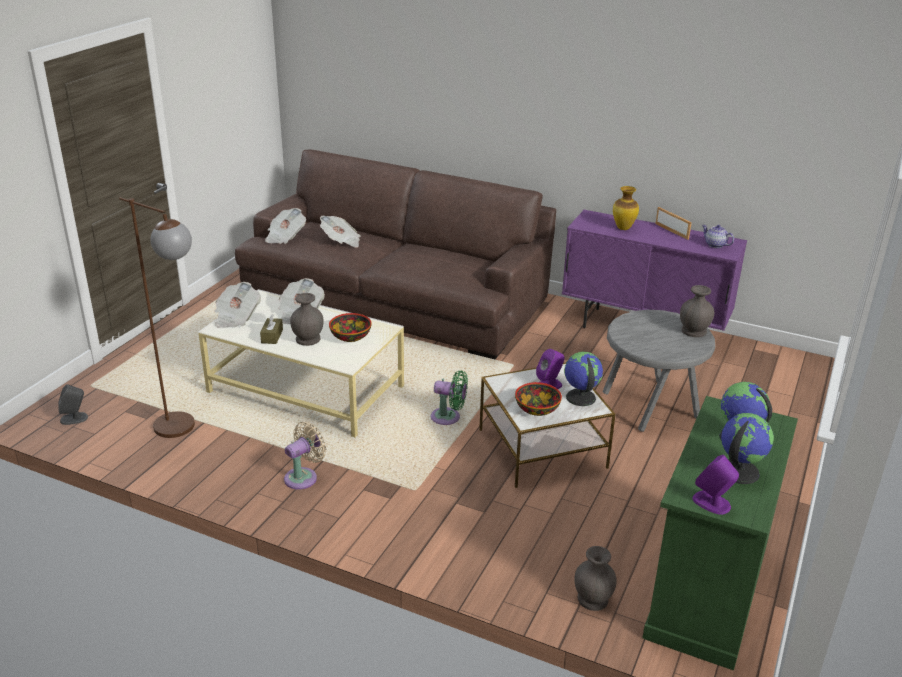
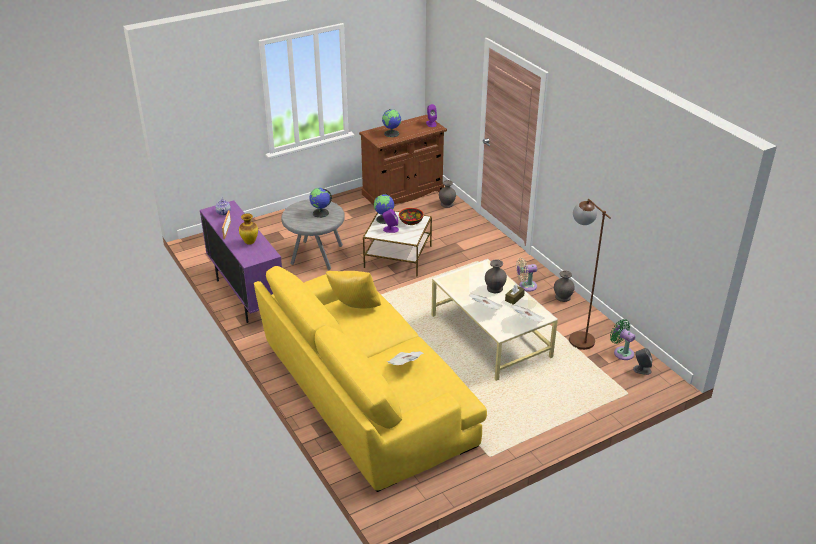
camera: 145 degrees left, 5 degrees up
(285, 237) = (443, 389): newspaper -> none
(351, 336) = (468, 281): bowl -> none
(395, 297) = (365, 392): brown sofa -> yellow sofa
(448, 418) = (426, 288): green fan -> green fan (622, 352)
(451, 267) = (354, 308): none -> yellow pillow
(694, 331) = (294, 210): grey vase -> grey vase (562, 297)
(706, 590) = (403, 192): green cabinet -> brown cabinet
(738, 471) = (408, 127): globe -> globe (320, 213)

